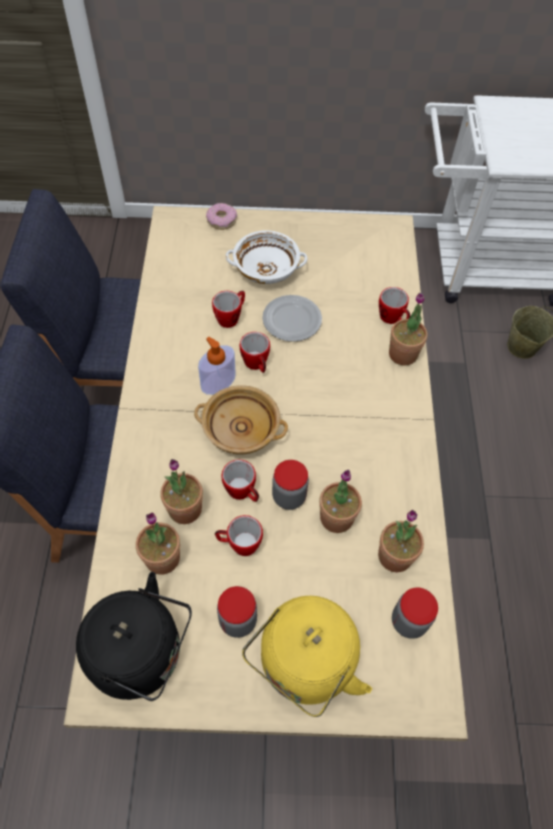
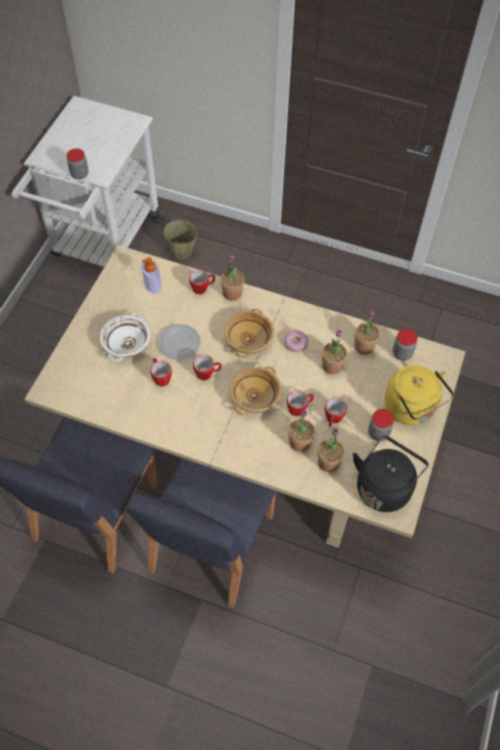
camera: 70 degrees left, 0 degrees up
(218, 381) = (212, 399): soap dispenser -> soap dispenser (152, 284)
(221, 220) = (64, 358): donut -> donut (296, 343)
(289, 496) = (310, 385): jar -> jar (79, 174)
(332, 396) = (249, 340): none -> beige bowl

